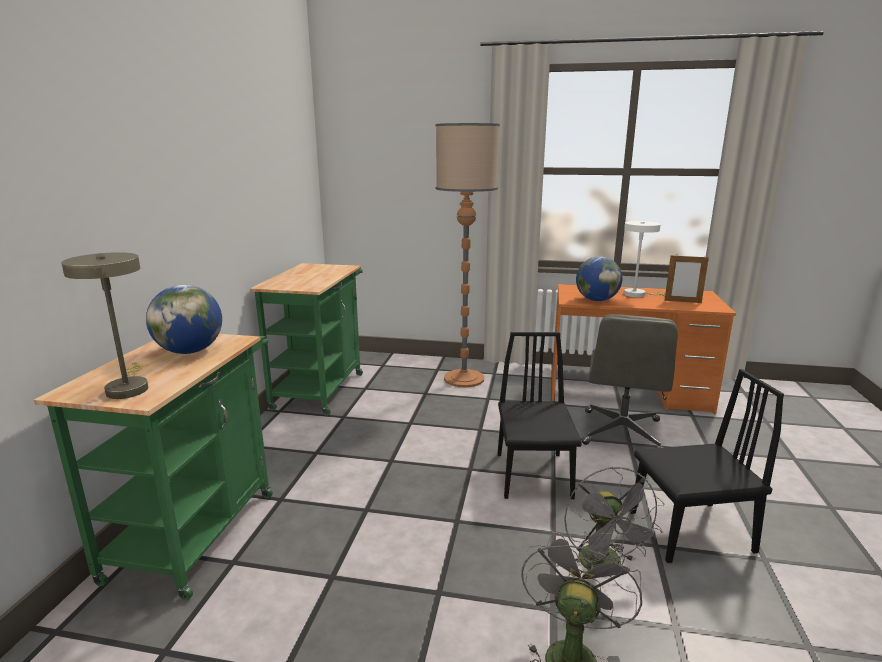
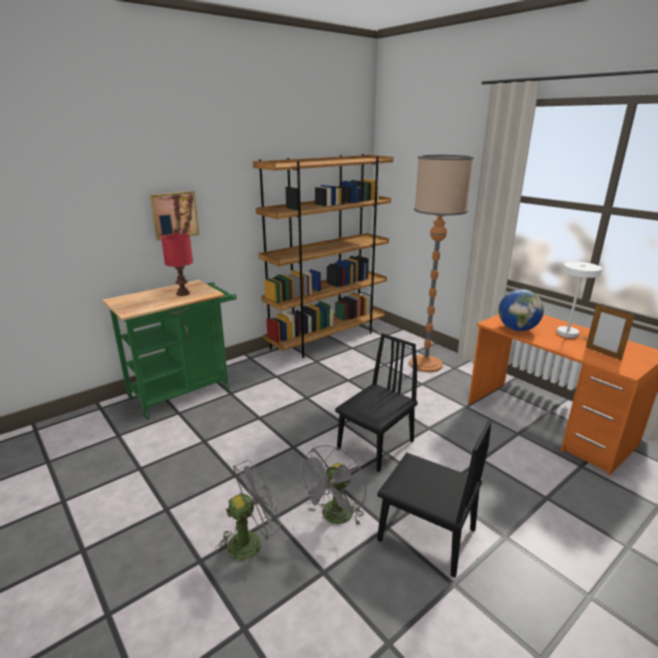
camera: 40 degrees right, 5 degrees up
(125, 219) = (174, 215): none -> picture
(127, 388) = (133, 304): beige table lamp -> none
(190, 351) = (183, 293): globe -> red table lamp
(321, 388) = (327, 338): green cart -> brown bookcase
(622, 433) = (488, 449): grey office chair -> none

